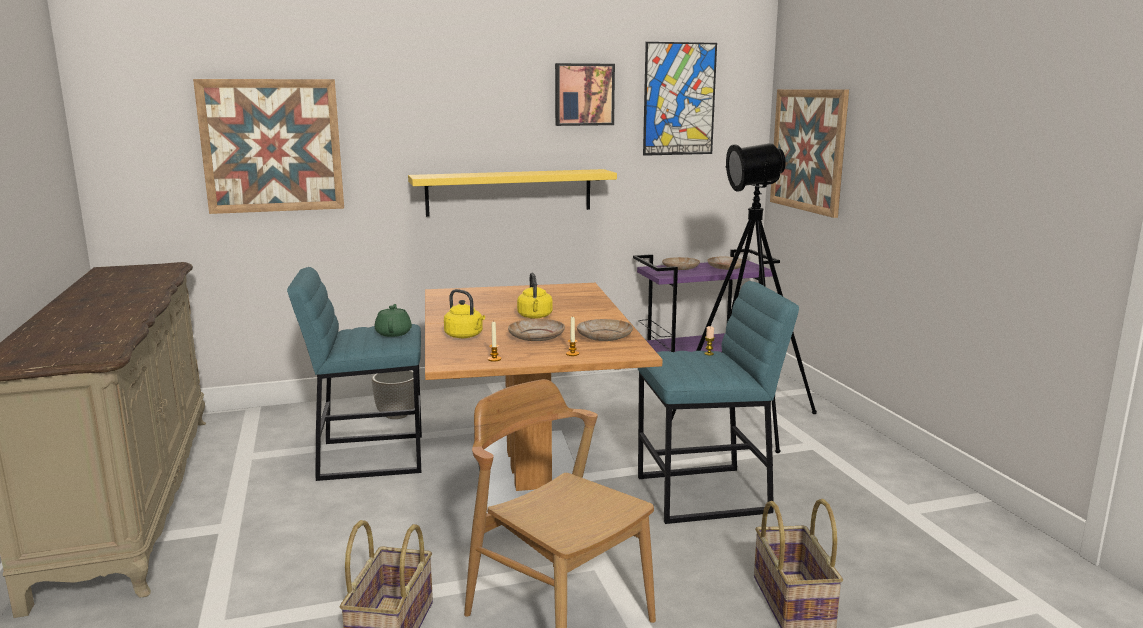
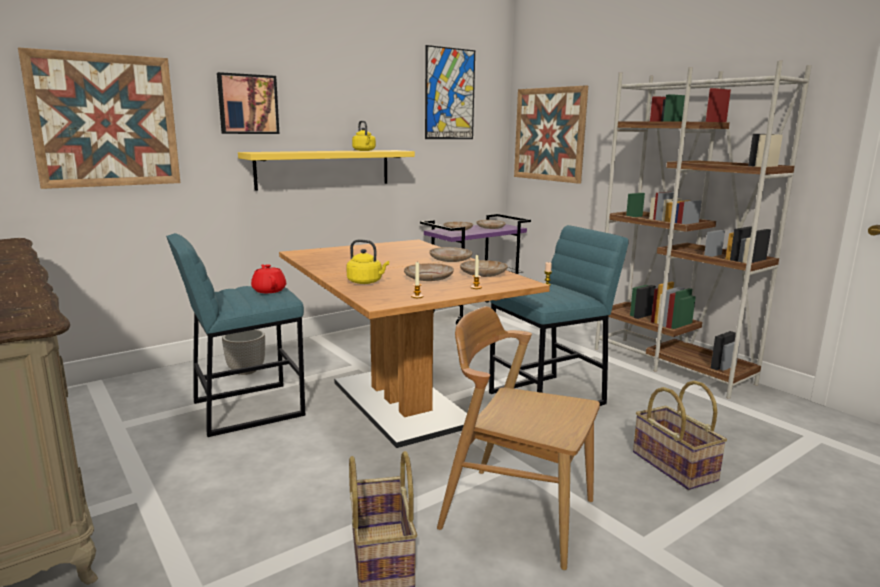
camera: 20 degrees left, 0 degrees up
(394, 333) = (269, 290): green teapot -> red teapot
(535, 317) = (406, 264): yellow kettle -> yellow kettle (364, 150)
(583, 94) = (381, 86): picture -> picture (247, 104)
(593, 314) = (450, 260): none -> beige plate
(742, 420) = (530, 342): black floor lamp -> none
(910, 476) = (671, 365): none -> brown bookcase

